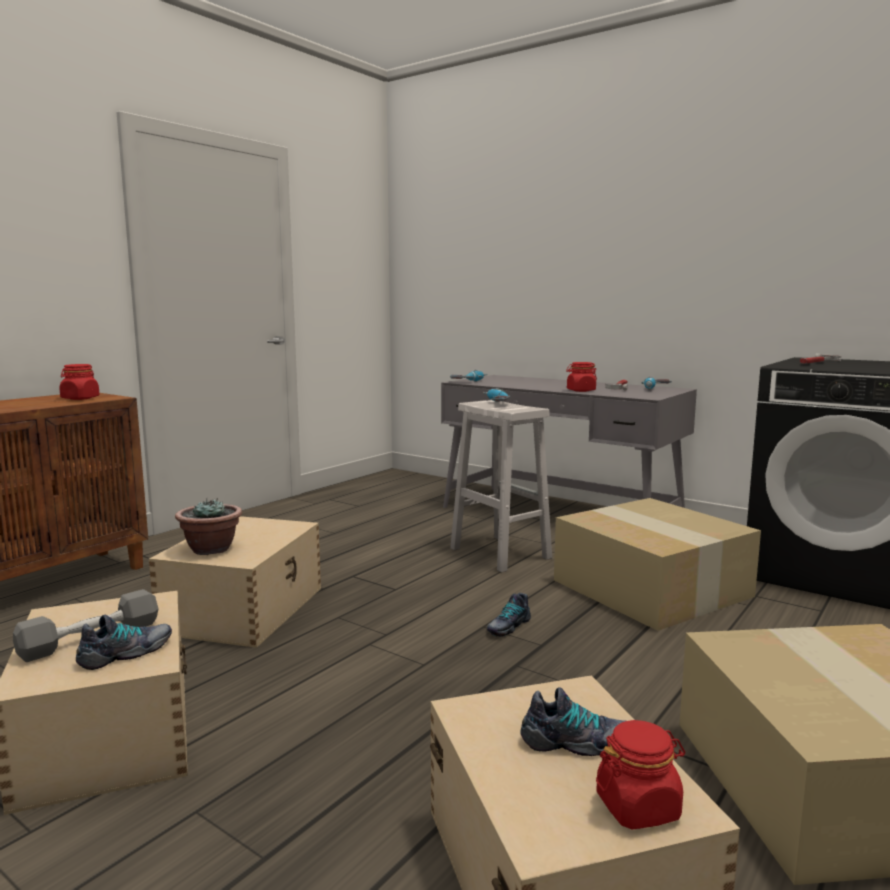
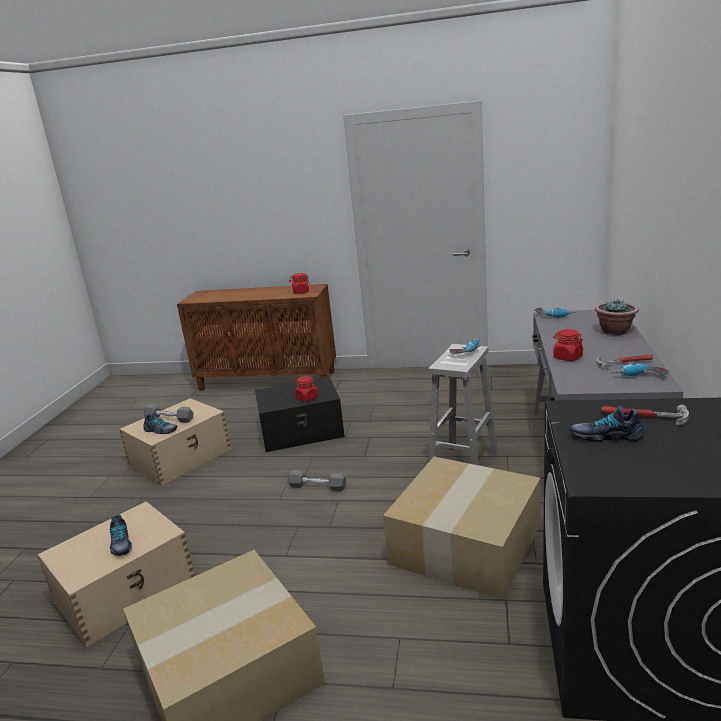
camera: 65 degrees right, 10 degrees up
(211, 549) = (276, 395): potted plant -> potted plant (615, 331)
(245, 609) = (302, 431): beige storage box -> black storage box
(429, 632) = (317, 487): none -> grey dumbbell
(508, 626) = (345, 507): shoe -> shoe (605, 436)
(638, 807) = (78, 568): red jar -> red jar (307, 398)

